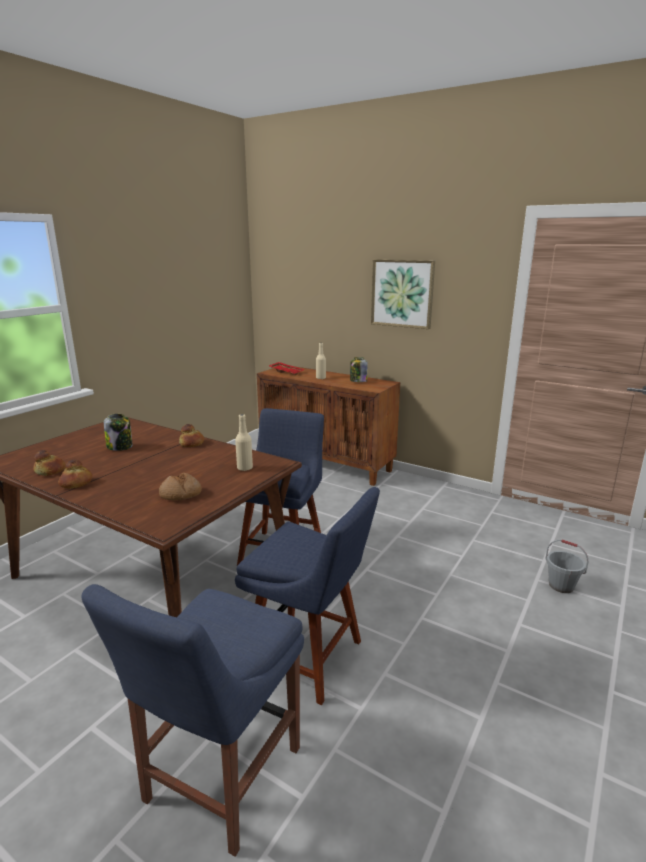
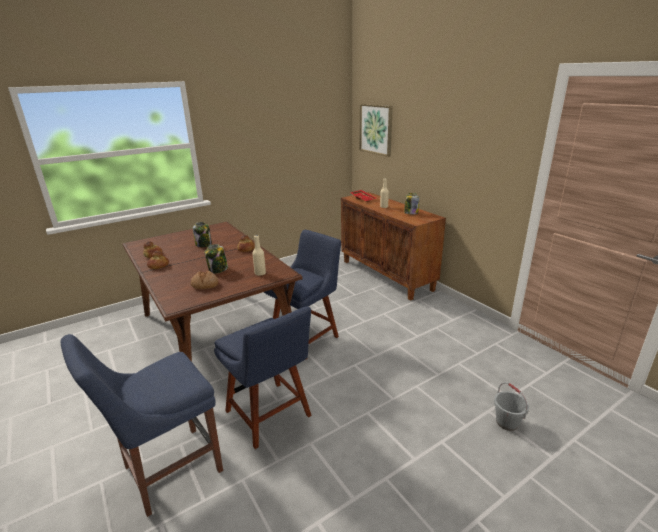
camera: 25 degrees right, 5 degrees up
(179, 474) = (218, 270): none -> jar
(402, 293) = (452, 141): picture -> picture (376, 129)

